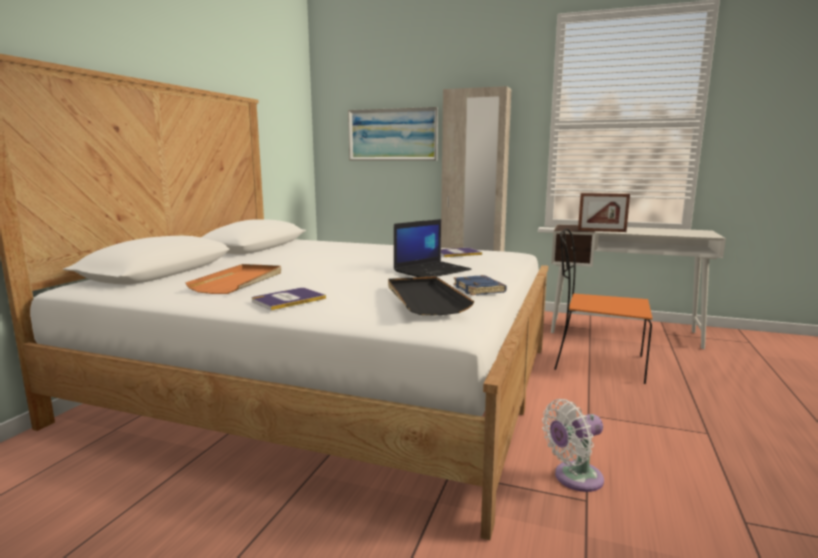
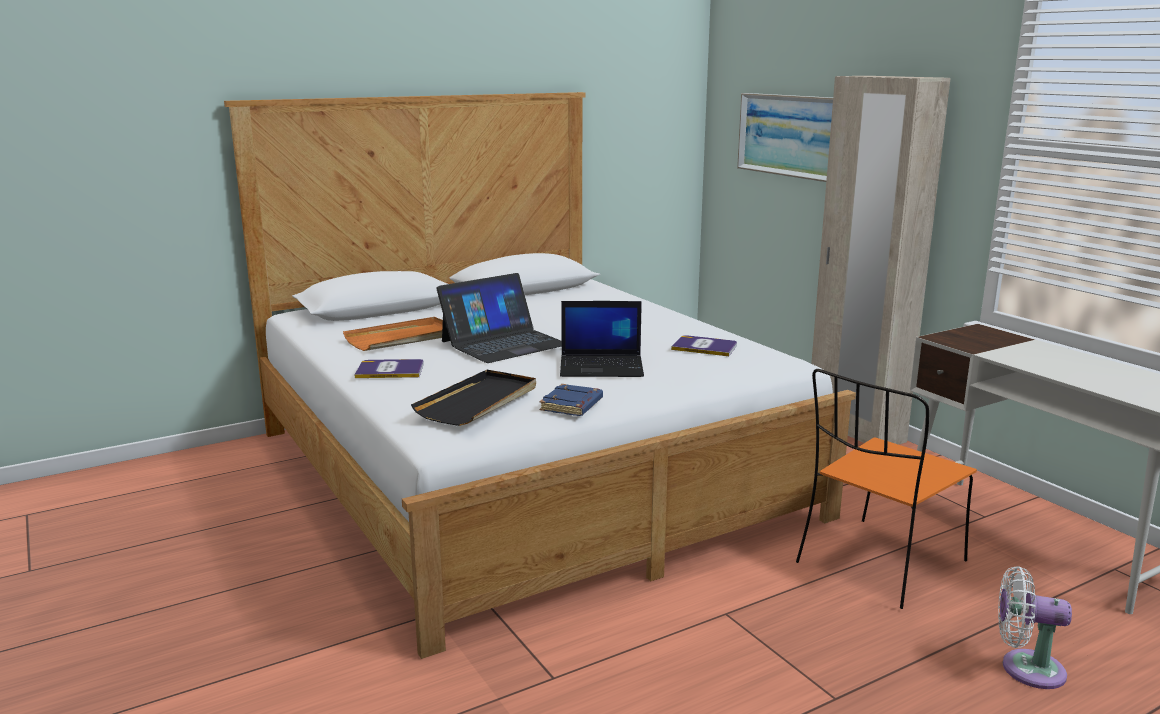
camera: 40 degrees right, 5 degrees up
(334, 270) = (503, 343): none -> laptop
(574, 478) = (580, 657): white fan -> white fan (1026, 668)
(596, 363) = (878, 564): orange chair -> orange chair turned 105 degrees counterclockwise
(601, 231) = (996, 353): picture frame -> none

